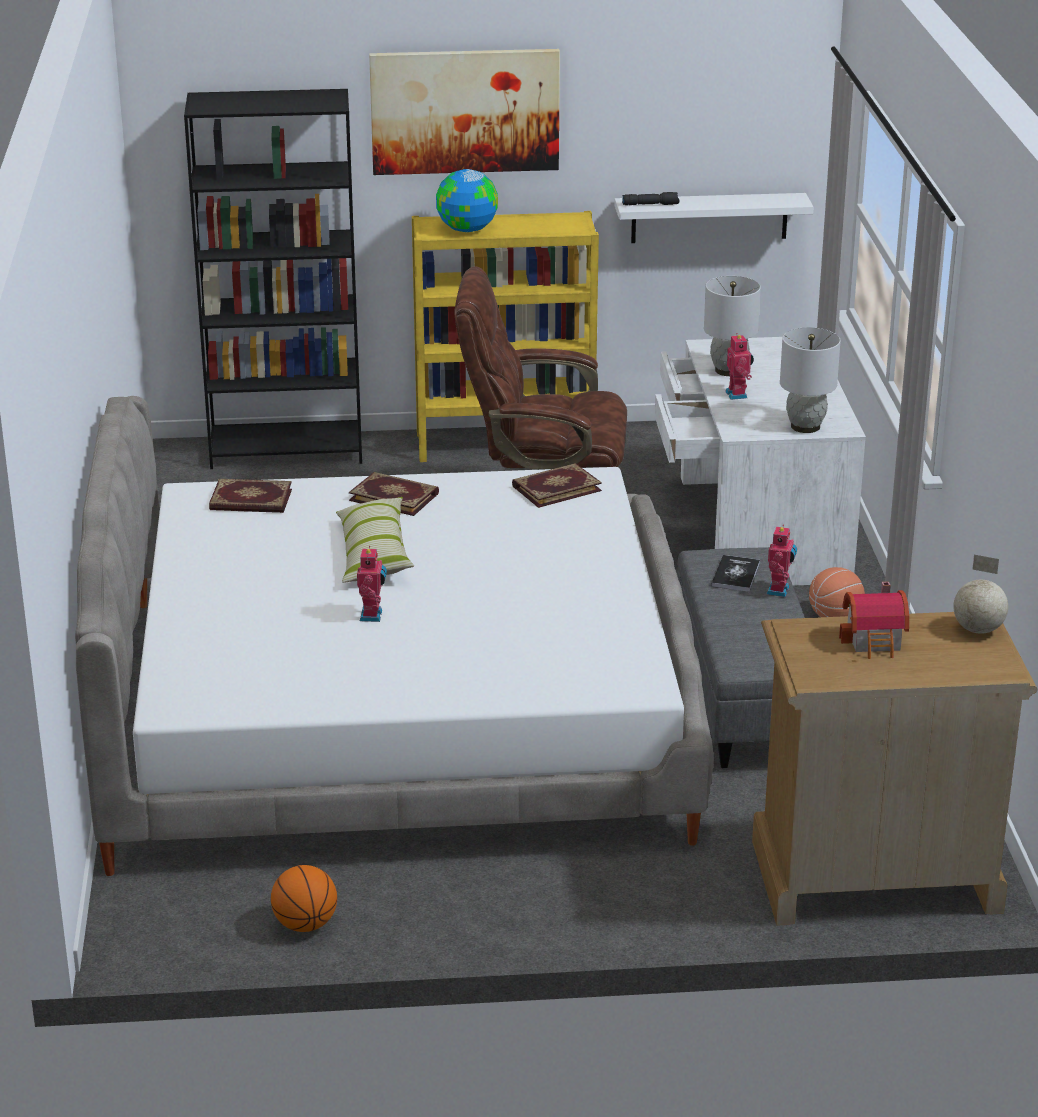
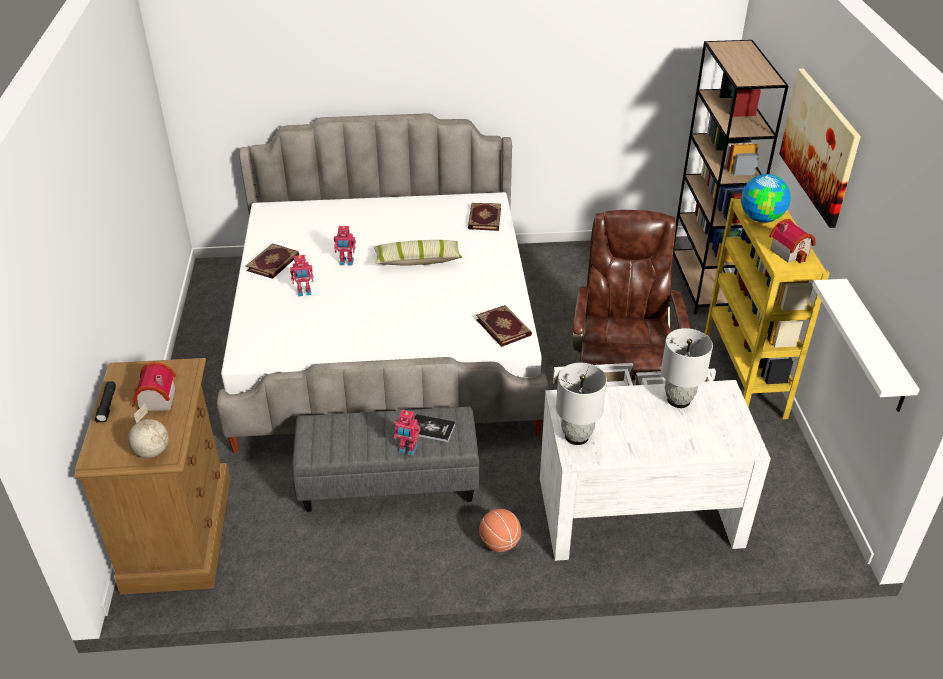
camera: 90 degrees right, 10 degrees up
(287, 450) = (704, 284): black bookcase -> beige bookcase
(305, 924) = (205, 315): basketball -> none
(394, 496) = (490, 265): book -> book (273, 263)
(545, 223) = (790, 251): none -> toy house
(651, 204) = (838, 296): black flashlight -> black flashlight (107, 406)
(738, 394) = (632, 402): toy robot -> toy robot (304, 292)

